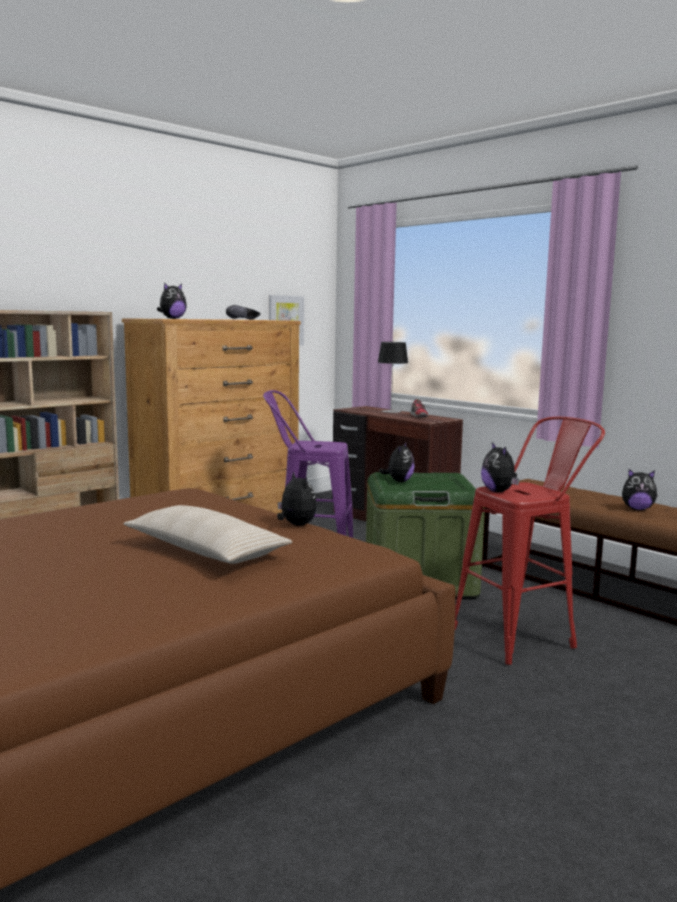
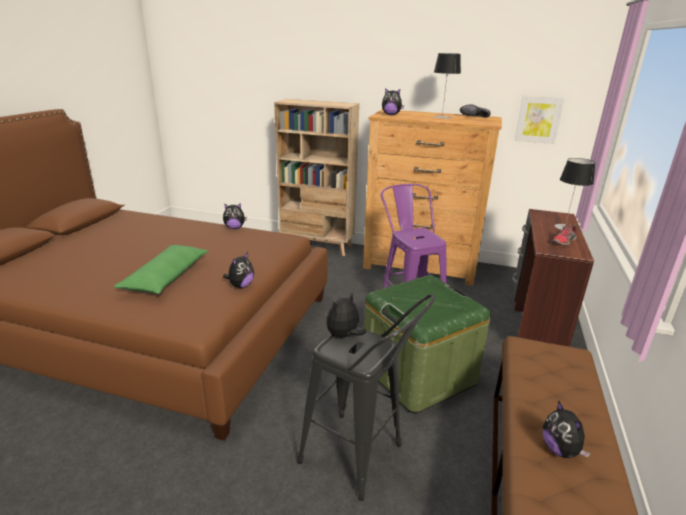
camera: 60 degrees right, 15 degrees up
(205, 551) = (166, 277): beige pillow -> green pillow
(222, 319) = (442, 117): none -> table lamp
(399, 481) = (419, 290): plush toy -> plush toy (234, 228)
(522, 636) = (360, 459): red stool -> black stool

